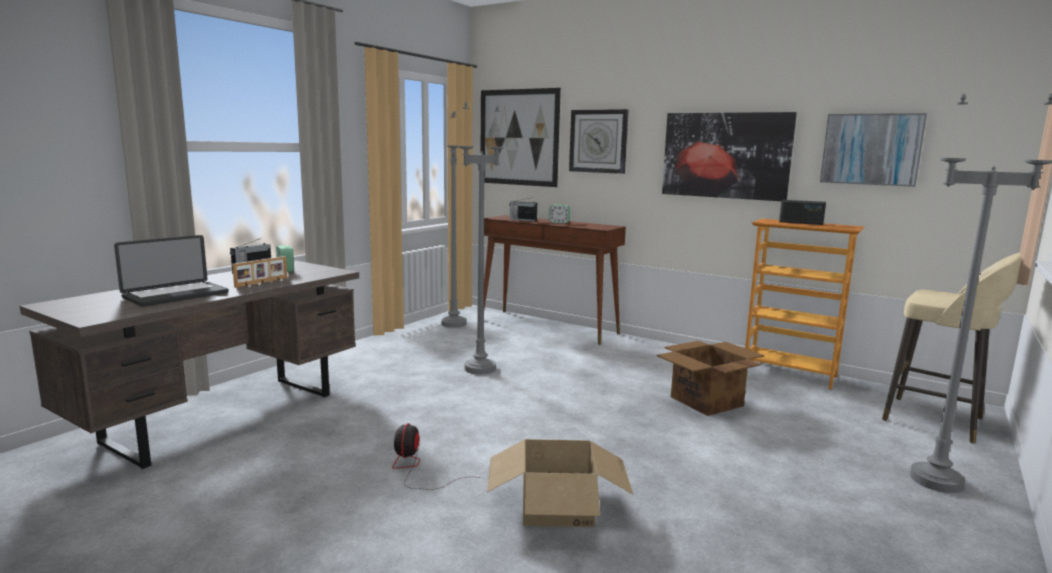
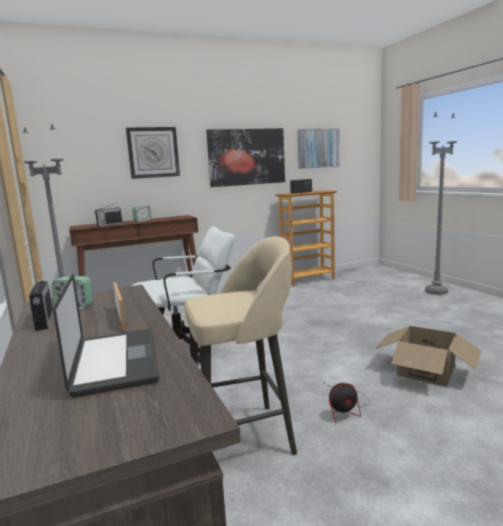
camera: 55 degrees left, 0 degrees up
(416, 469) = (345, 408): fan -> fan turned 60 degrees counterclockwise
(480, 369) = (188, 347): grey floor lamp -> white office chair
(518, 137) = (71, 153): picture -> none
(705, 401) = (322, 303): cardboard box -> none
(936, 420) = (383, 275): beige stool -> beige stool (245, 437)

